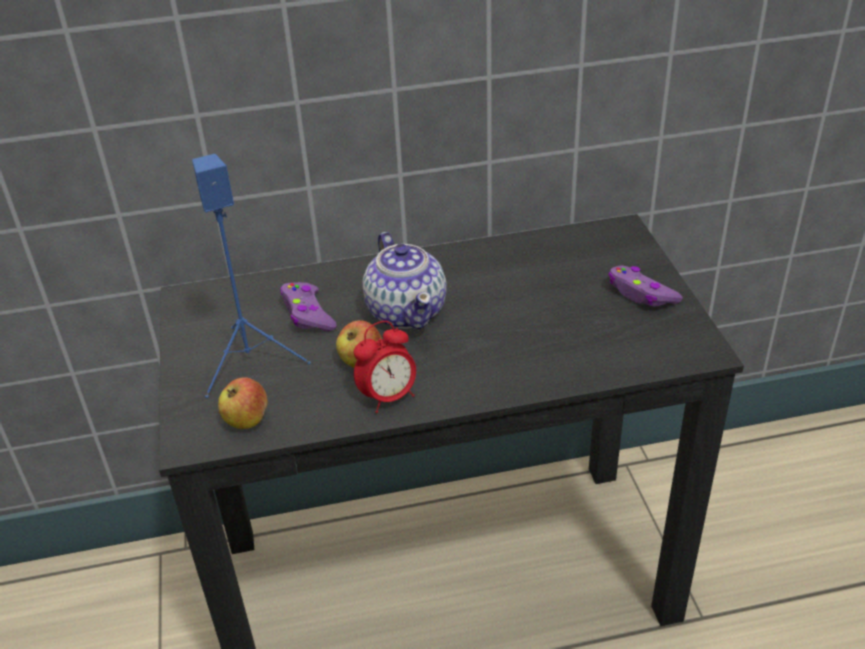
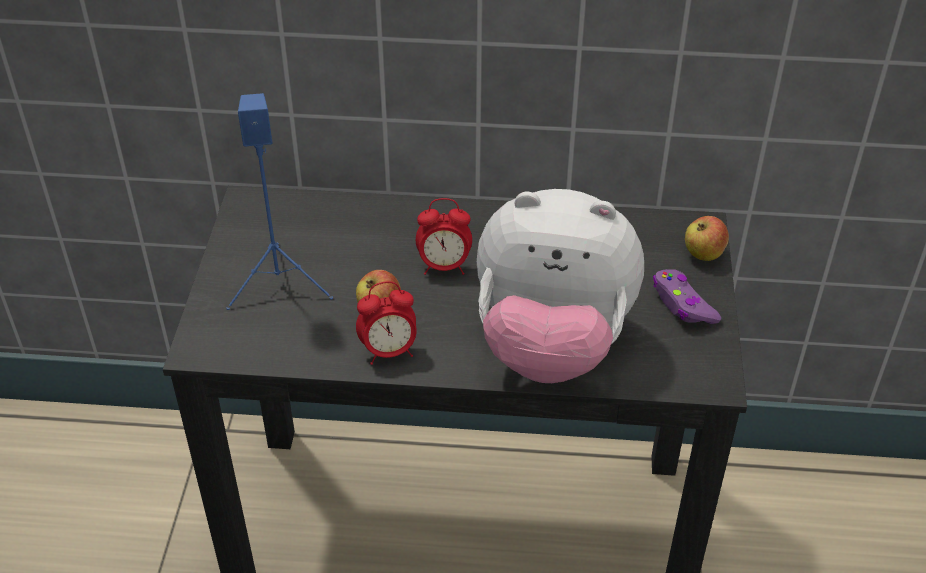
camera: 15 degrees right, 5 degrees up
(246, 420) = (254, 341): apple -> apple (703, 254)
(308, 314) = (350, 247): purple game controller -> none
(407, 311) = (444, 266): teapot -> alarm clock
(541, 355) = (551, 345): none -> plush toy

